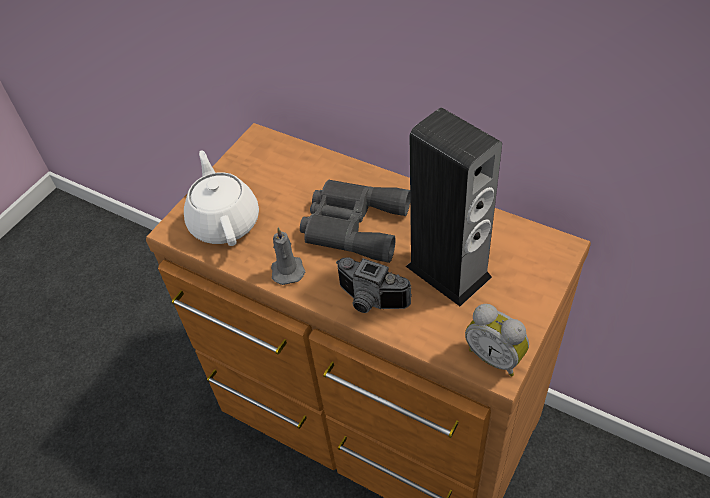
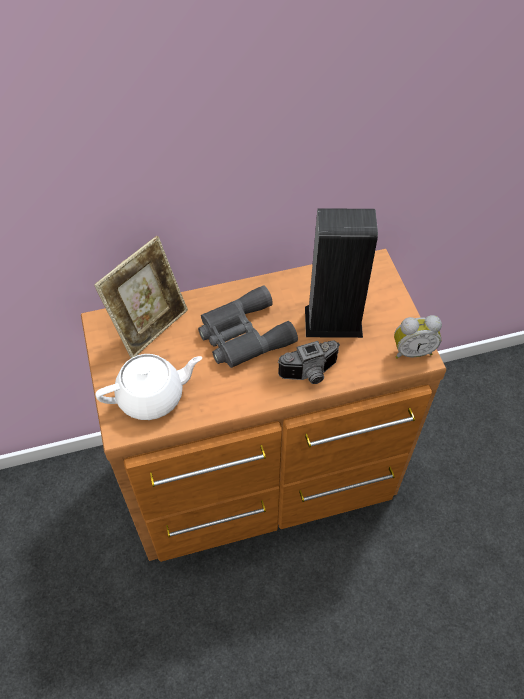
camera: 50 degrees left, 5 degrees up
(225, 222) = (152, 396): white teapot -> white teapot turned 135 degrees clockwise
(287, 269) = (236, 394): grey candle -> none
(289, 166) = (150, 326): none -> picture frame

